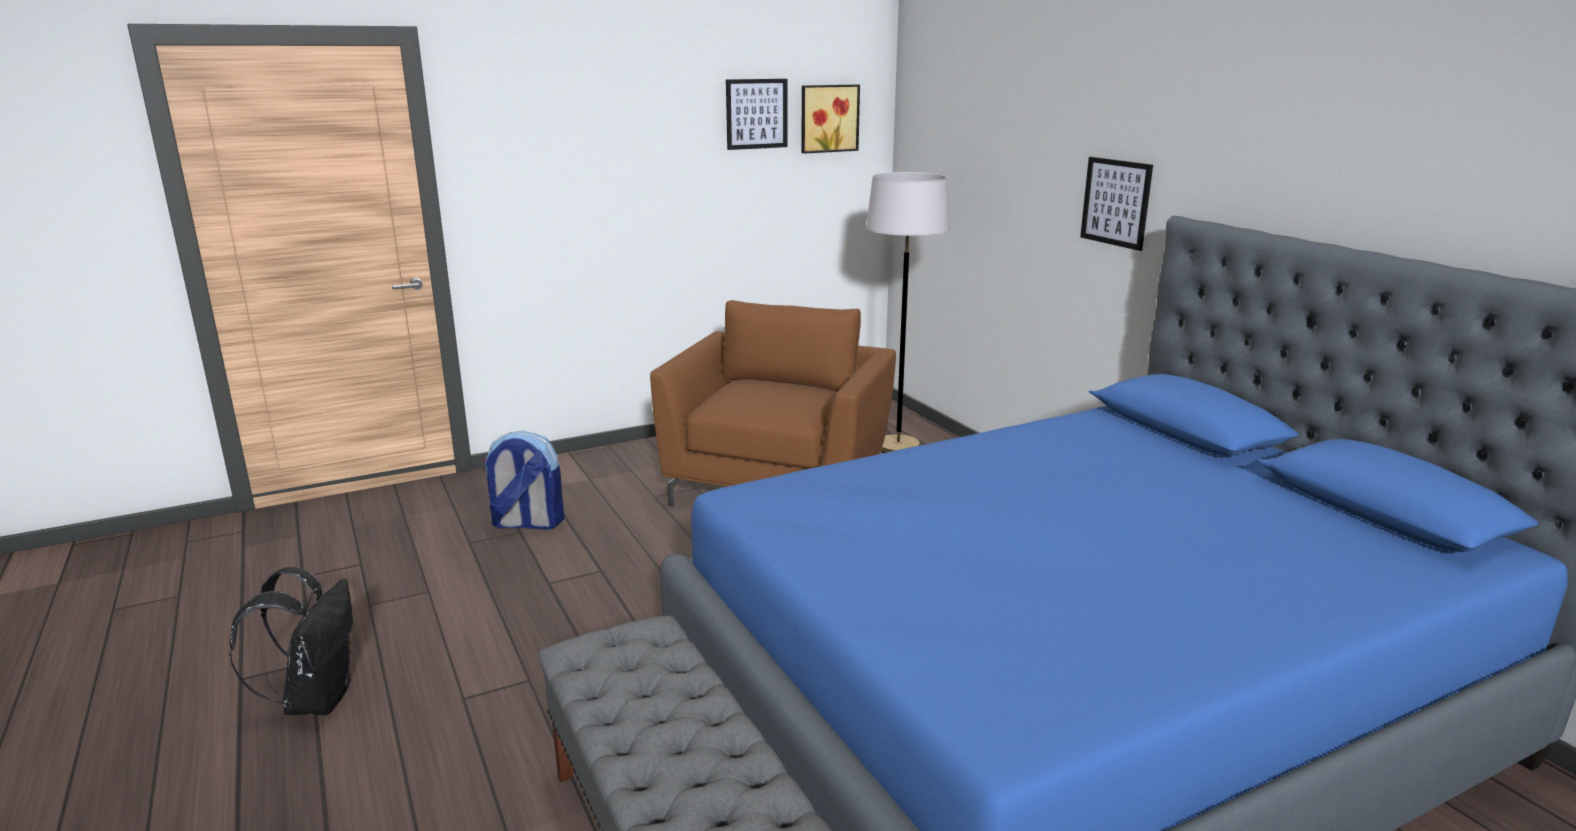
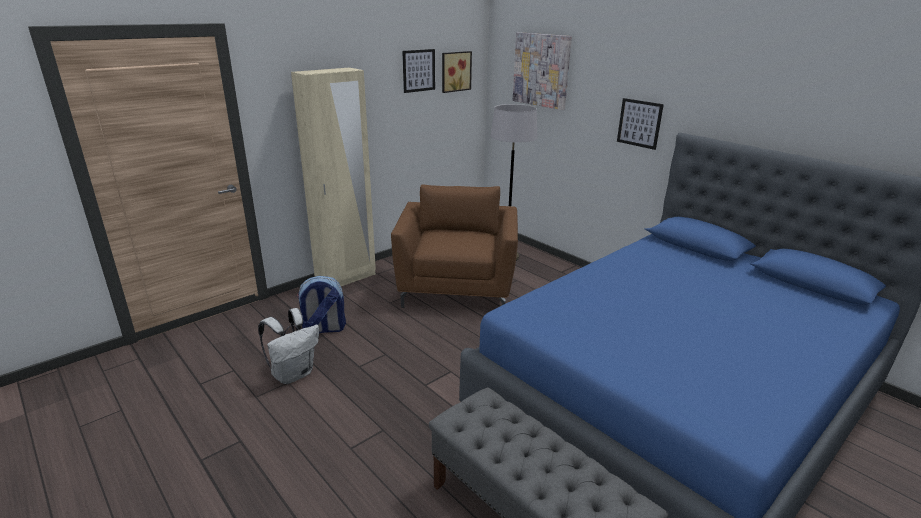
camera: 15 degrees left, 5 degrees up
(316, 699) = (259, 465): black backpack -> none
(443, 580) = (293, 374): none -> white backpack
(606, 455) = (346, 279): none -> beige wardrobe
(969, 114) = (541, 70): none -> picture

